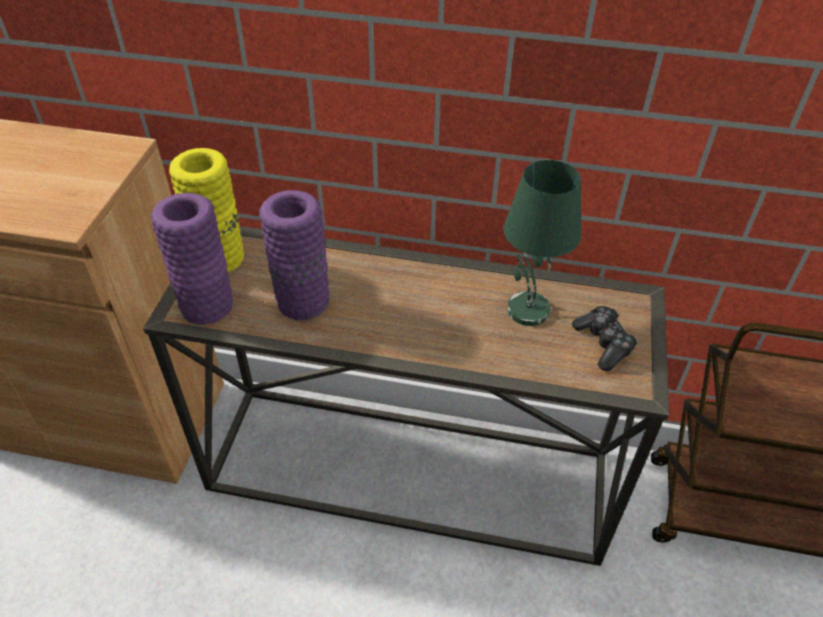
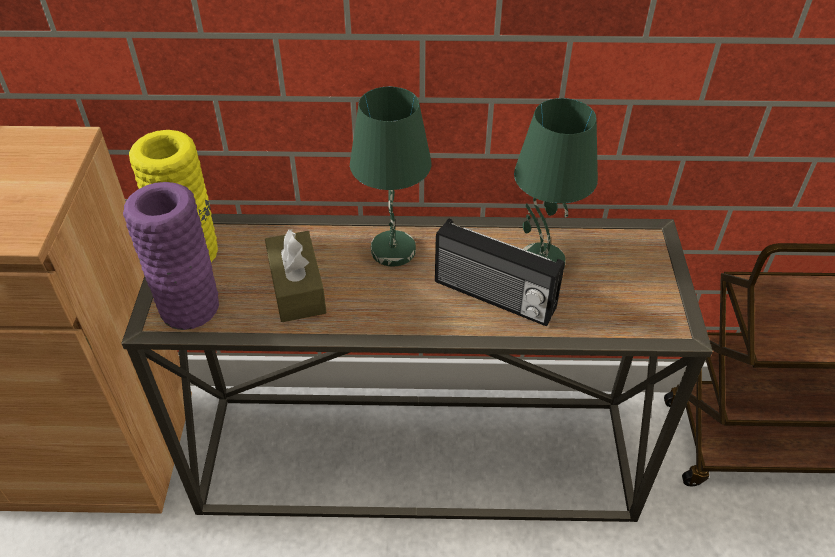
camera: 10 degrees left, 0 degrees up
(303, 302) = (297, 288): purple vase -> brown tissue box
(396, 281) = (394, 251): none -> green table lamp
(475, 335) = (493, 297): none -> radio
(603, 343) = (628, 287): game controller -> none

